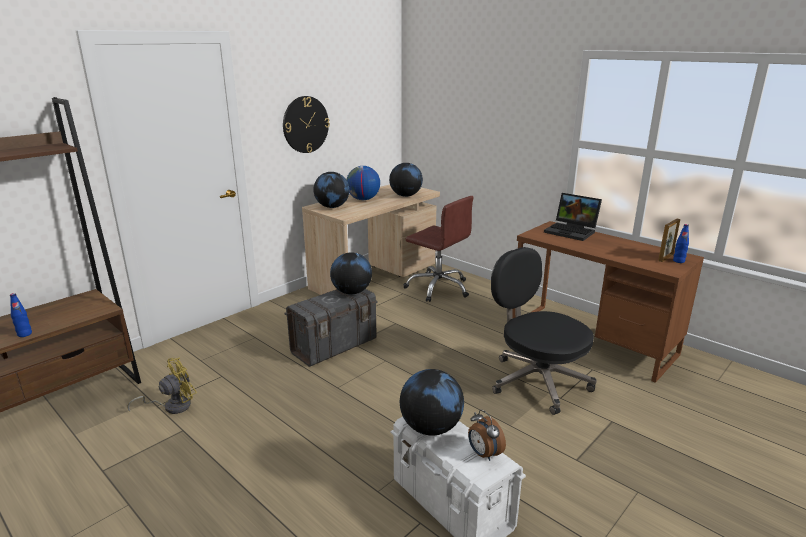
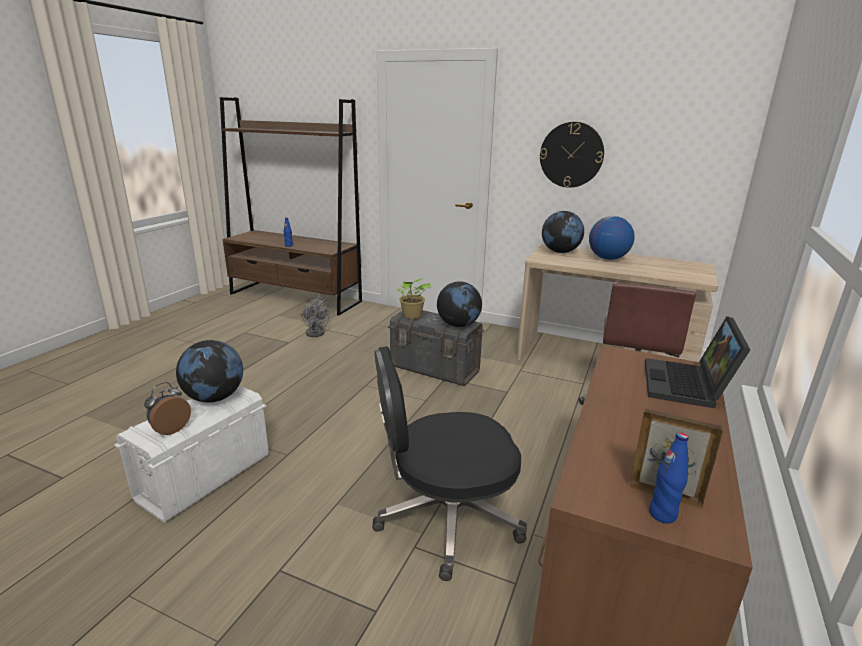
camera: 70 degrees right, 0 degrees up
(172, 406) = (315, 332): yellow fan -> grey fan
(314, 308) = (412, 316): none -> potted plant
(406, 196) = (660, 272): globe -> none
(537, 381) = (445, 519): black office chair -> black office chair turned 135 degrees counterclockwise

